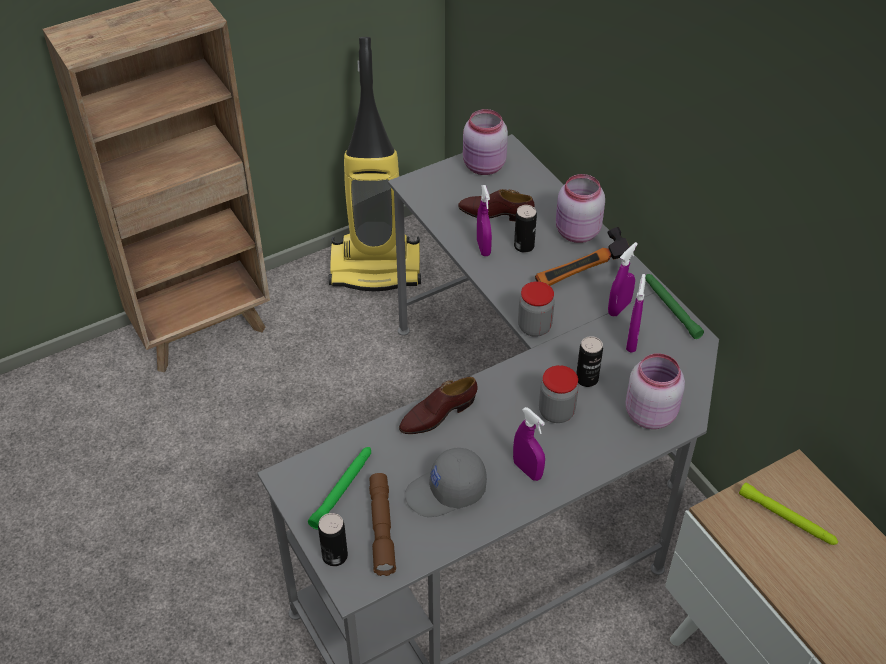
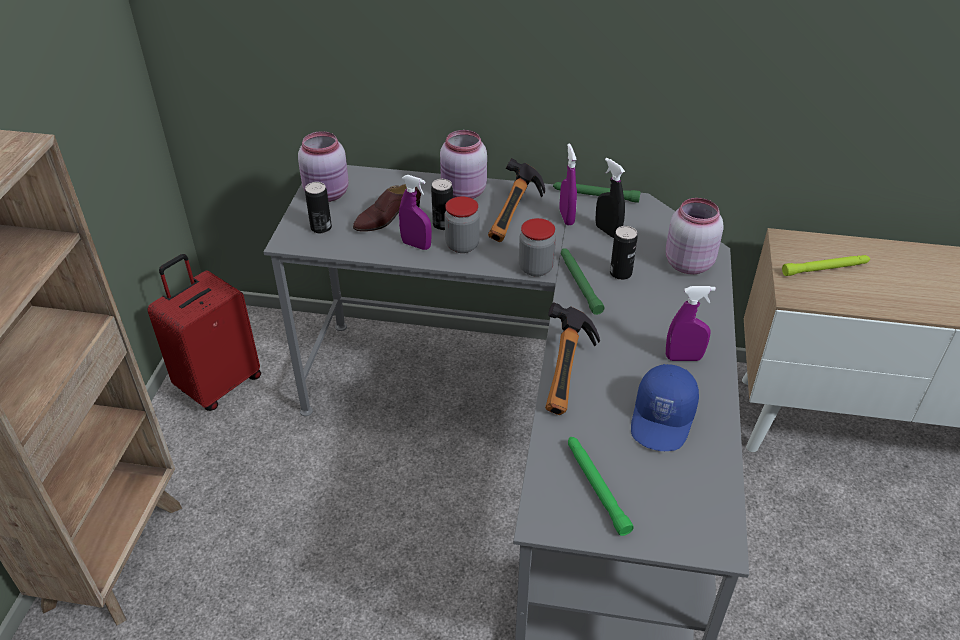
camera: 50 degrees left, 5 degrees down
(335, 556) = (672, 538): can -> can (321, 228)
(376, 267) = (219, 384): vacuum cleaner -> red suitcase
(381, 528) = (667, 485): brown flashlight -> none
(437, 414) = (570, 375): brown shoe -> hammer
(446, 492) = (663, 419): grey cap -> blue cap
(546, 362) = (579, 283): none -> green flashlight
(556, 412) = (638, 308): jar -> jar (462, 245)
(632, 342) = (607, 231): purple spray bottle -> black spray bottle

